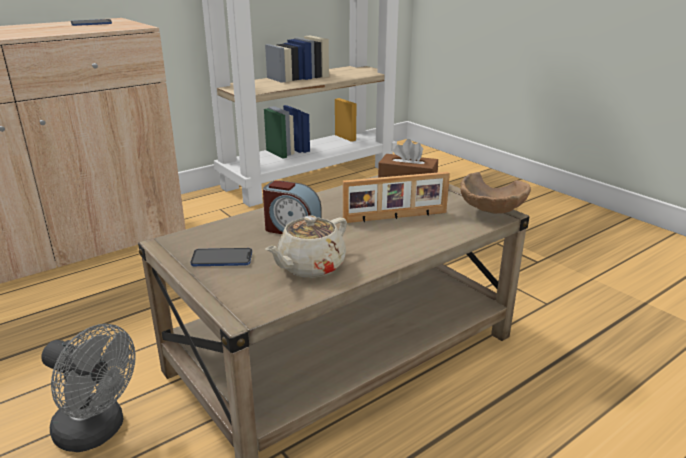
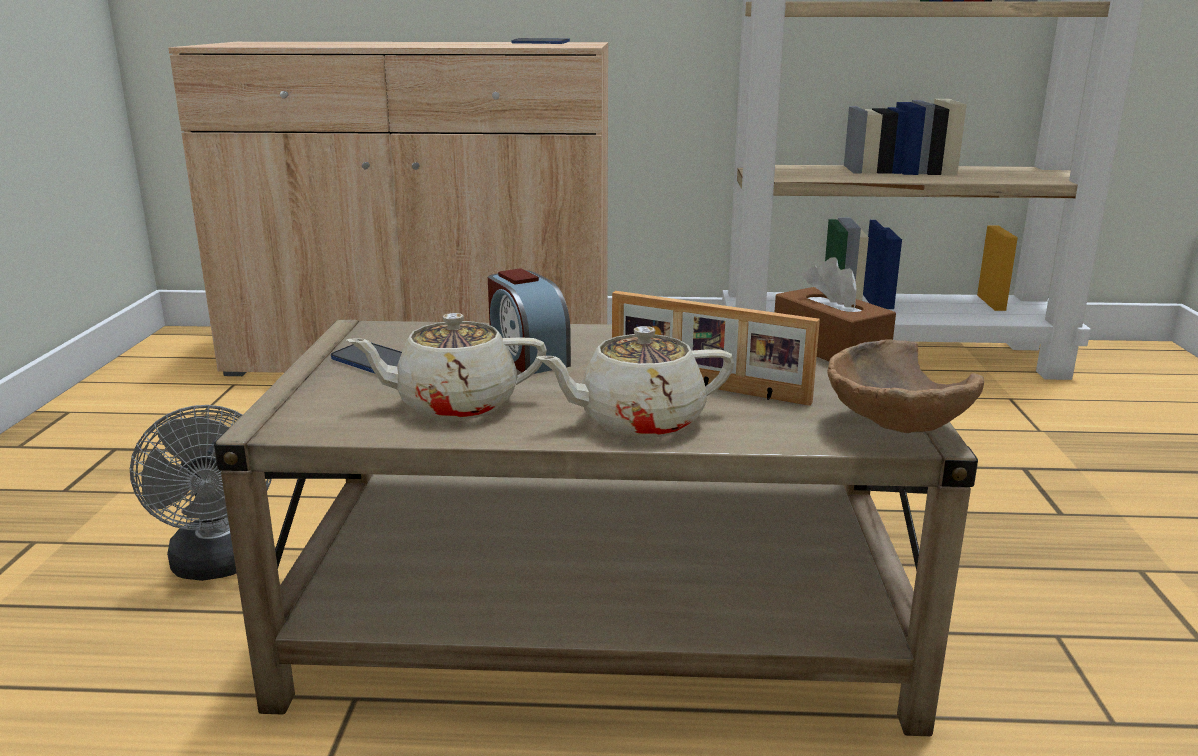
camera: 40 degrees right, 5 degrees down
(401, 244) = (638, 421): none -> beige teapot

